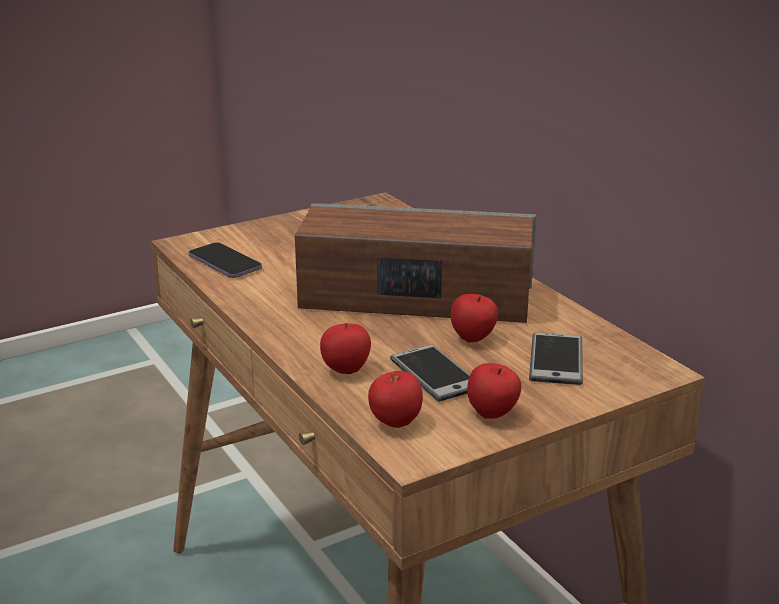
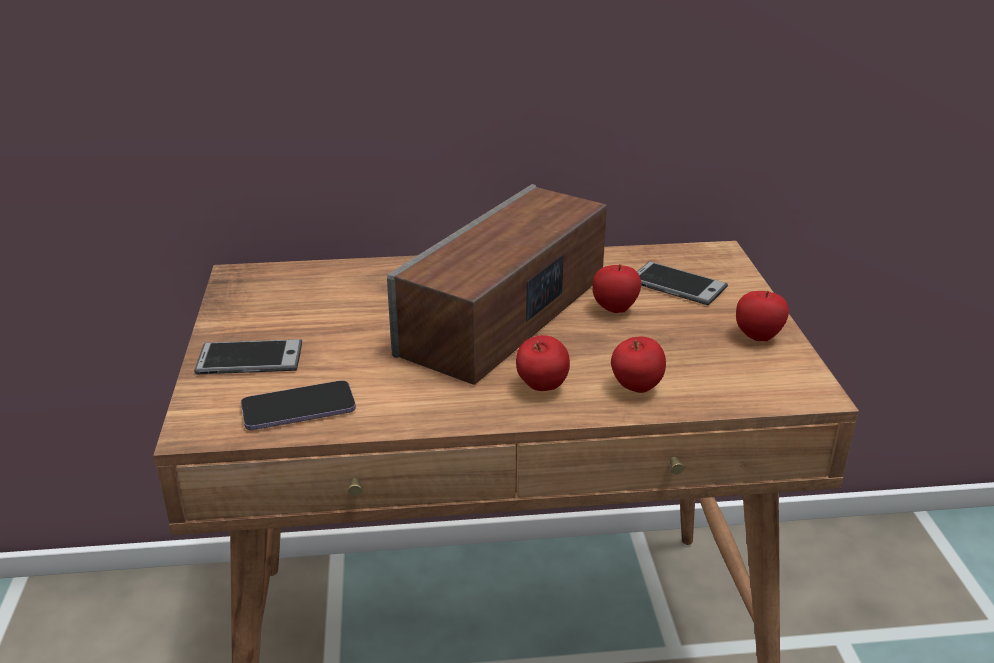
camera: 65 degrees left, 5 degrees up
(395, 424) = (753, 387): apple -> apple (541, 389)
(435, 374) = (670, 345): phone -> phone (250, 359)

